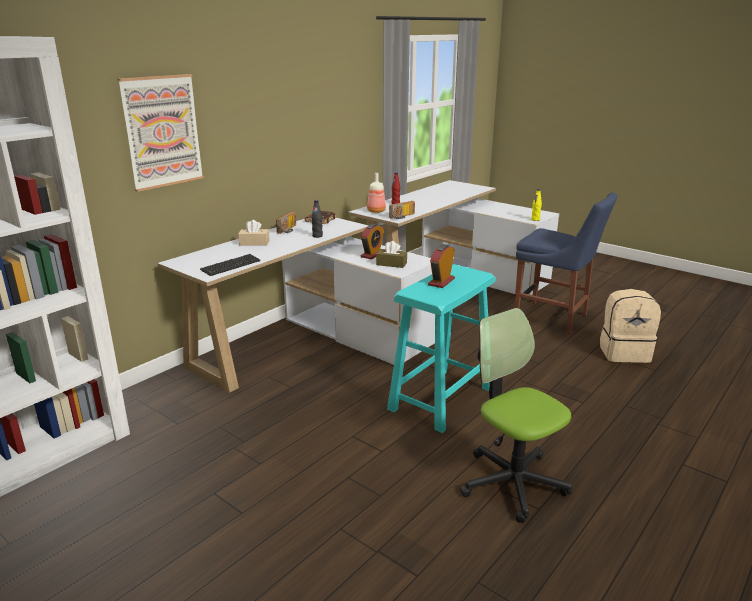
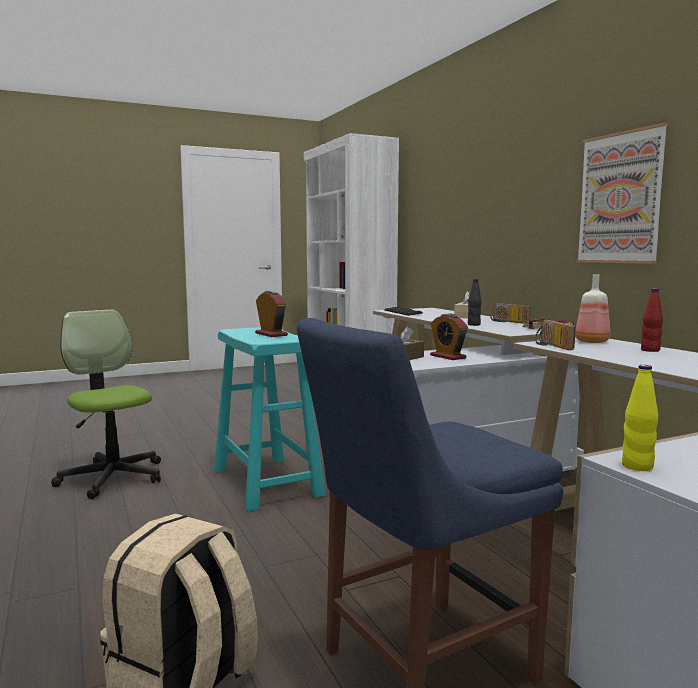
camera: 115 degrees right, 15 degrees down
(162, 131) = (456, 199): picture -> picture (620, 198)
(512, 482) = (112, 477): office chair -> office chair turned 120 degrees counterclockwise

